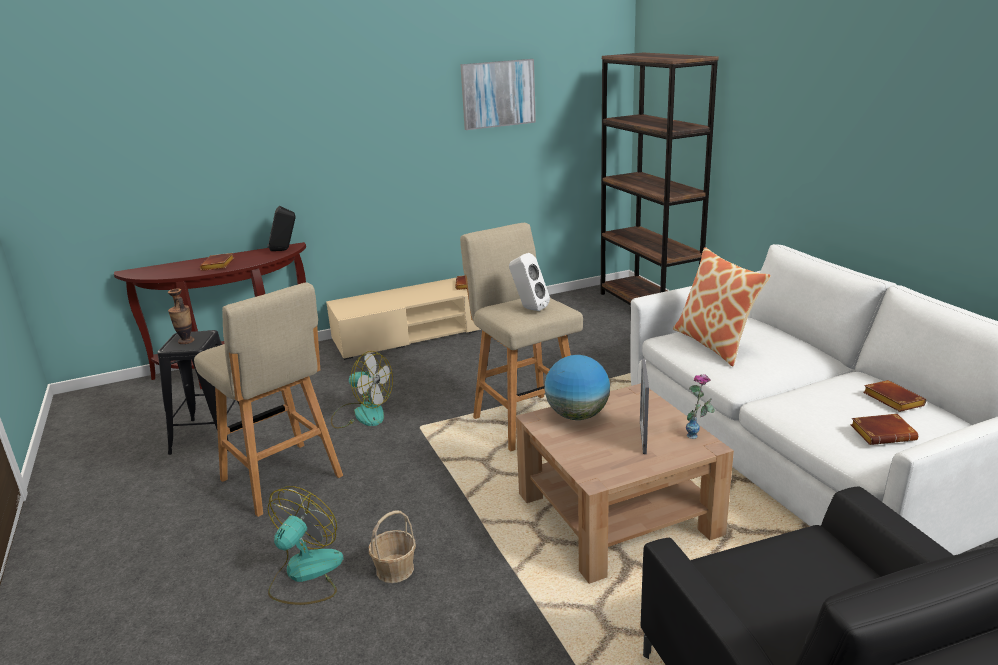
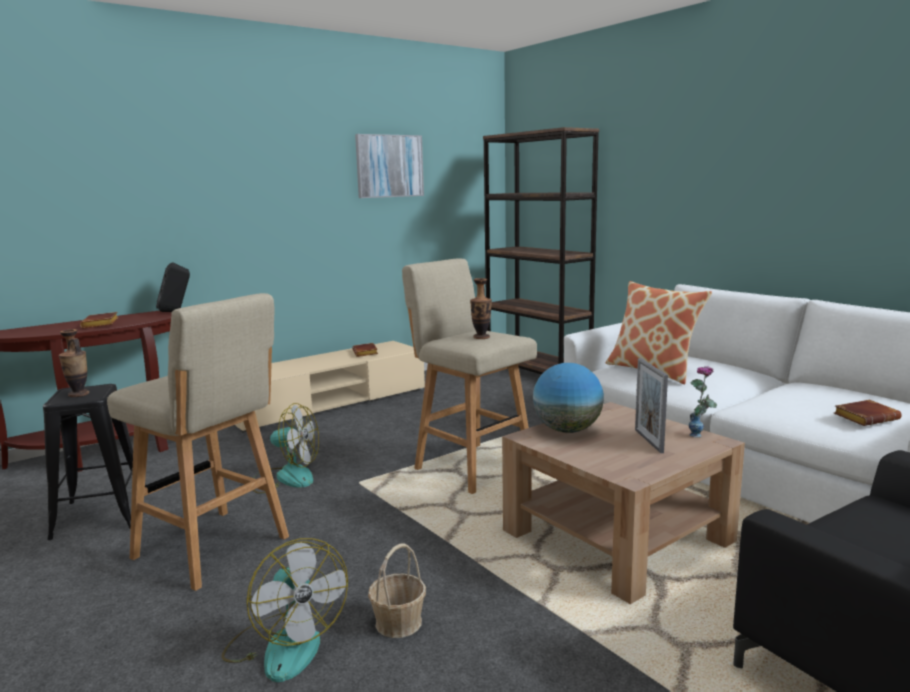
camera: 15 degrees left, 10 degrees down
(305, 574) = (285, 644): fan -> fan turned 135 degrees clockwise
(528, 308) = (481, 337): white speaker -> vase
(890, 400) = (847, 395): brown book -> none

